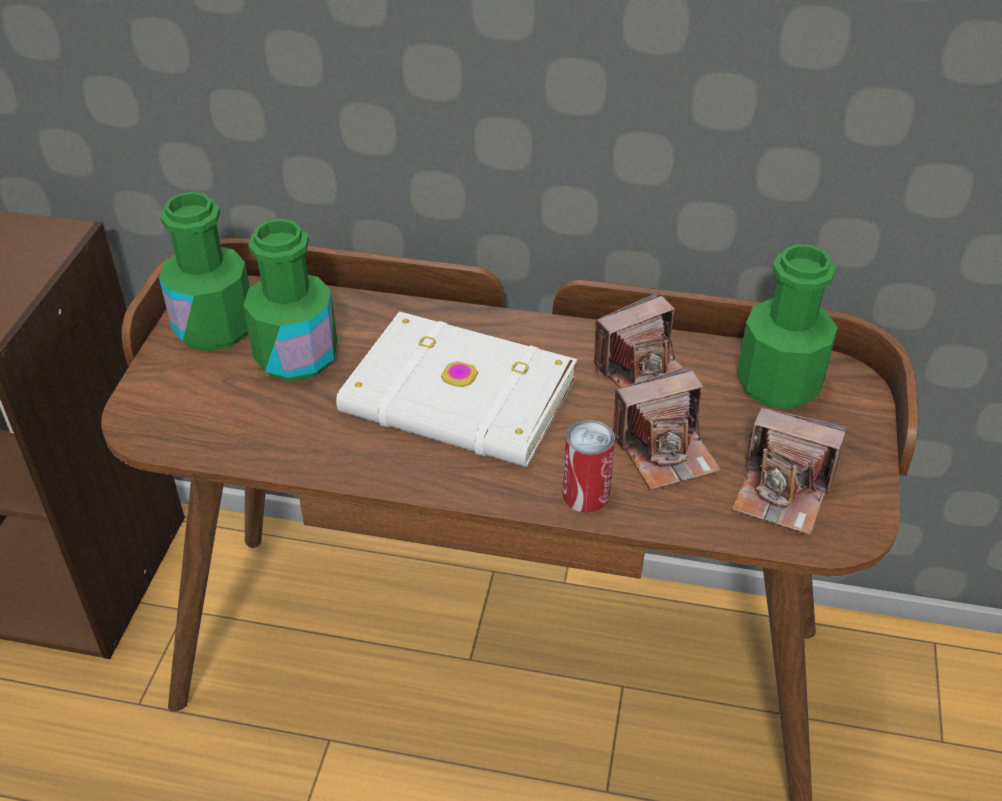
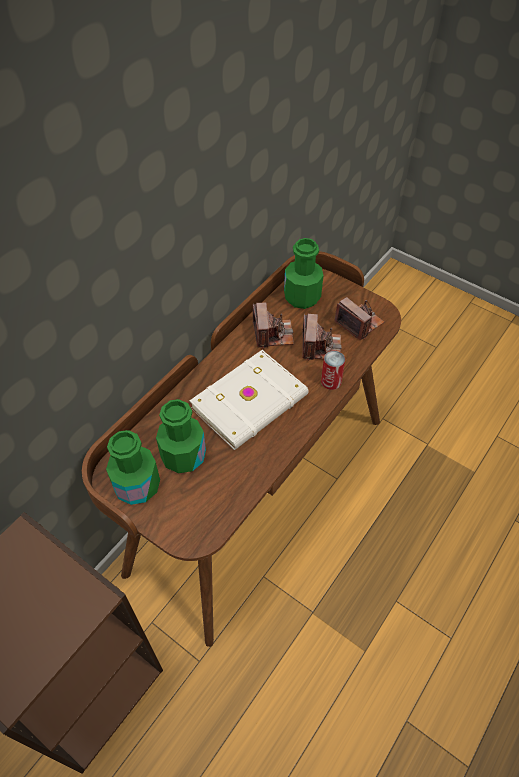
camera: 65 degrees left, 10 degrees up
(782, 493) = (359, 323): camera -> camera turned 90 degrees counterclockwise

